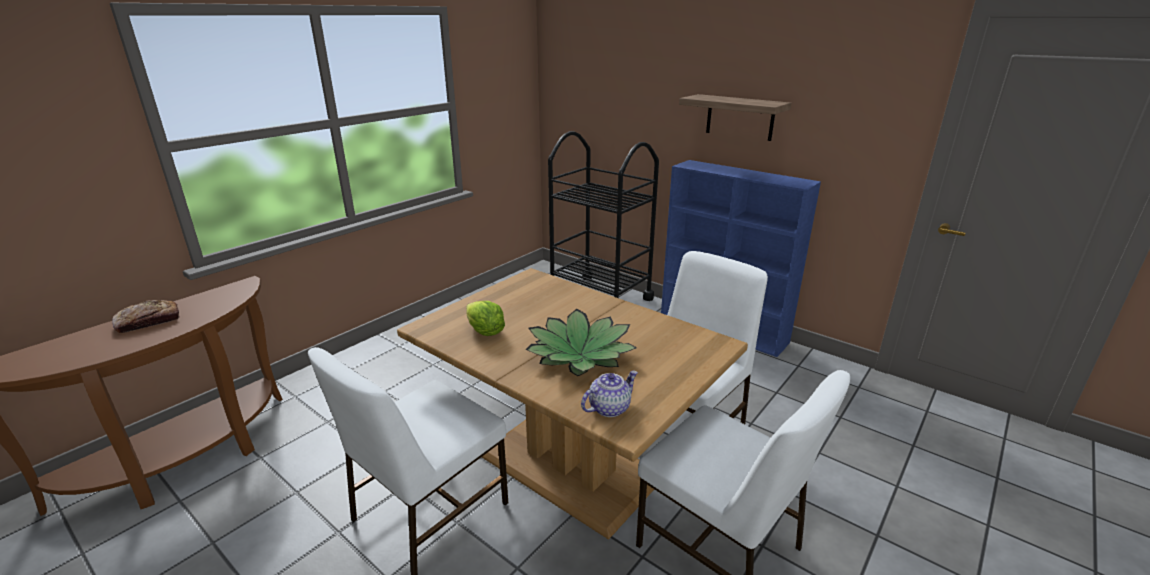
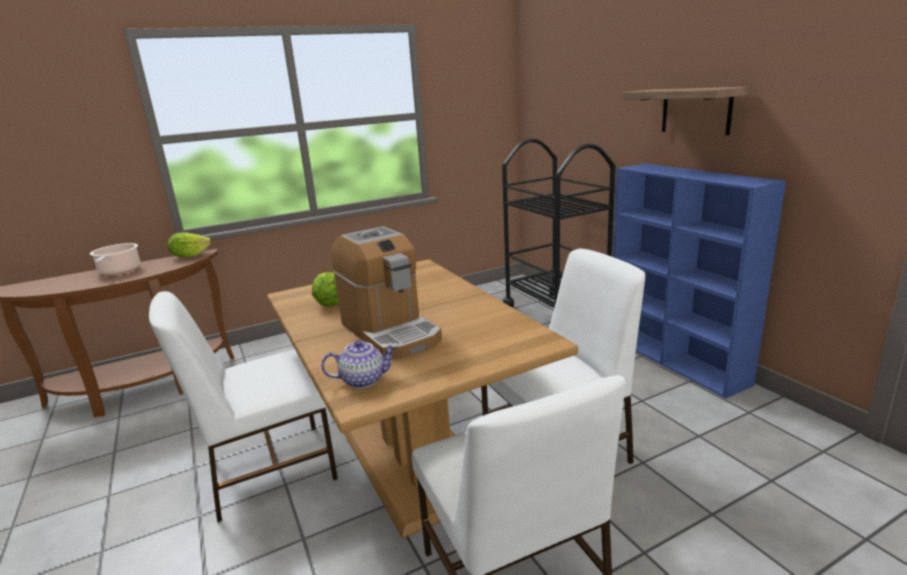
camera: 25 degrees right, 5 degrees down
(148, 322) = (119, 271): bread -> cooking pot
(230, 289) = (190, 256): none -> lettuce
(580, 354) = (390, 332): potted plant -> coffee machine

